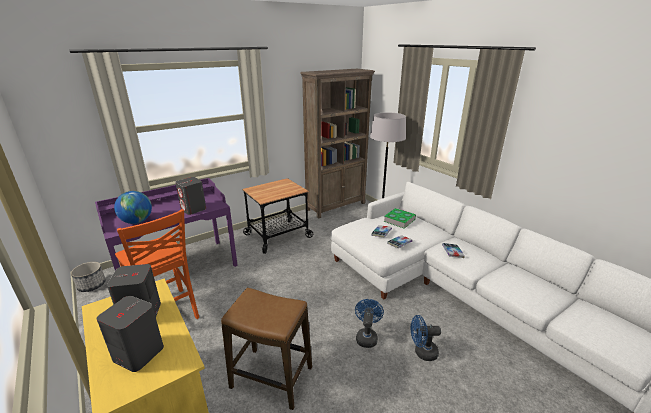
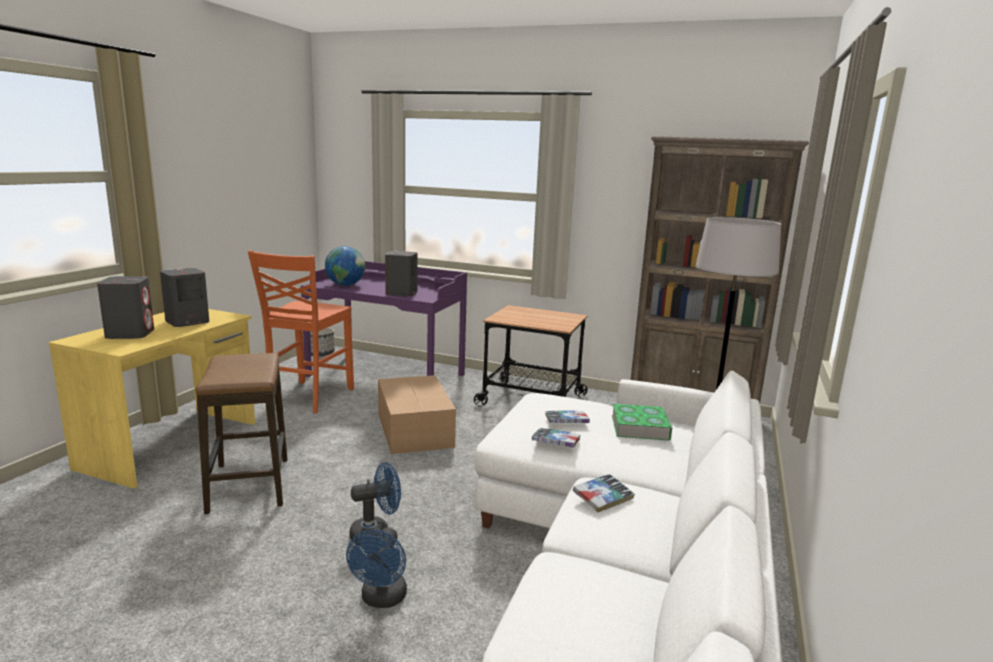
camera: 55 degrees right, 10 degrees down
(269, 285) = (414, 430): none -> cardboard box
(422, 352) = (381, 599): blue fan -> blue fan turned 135 degrees counterclockwise

